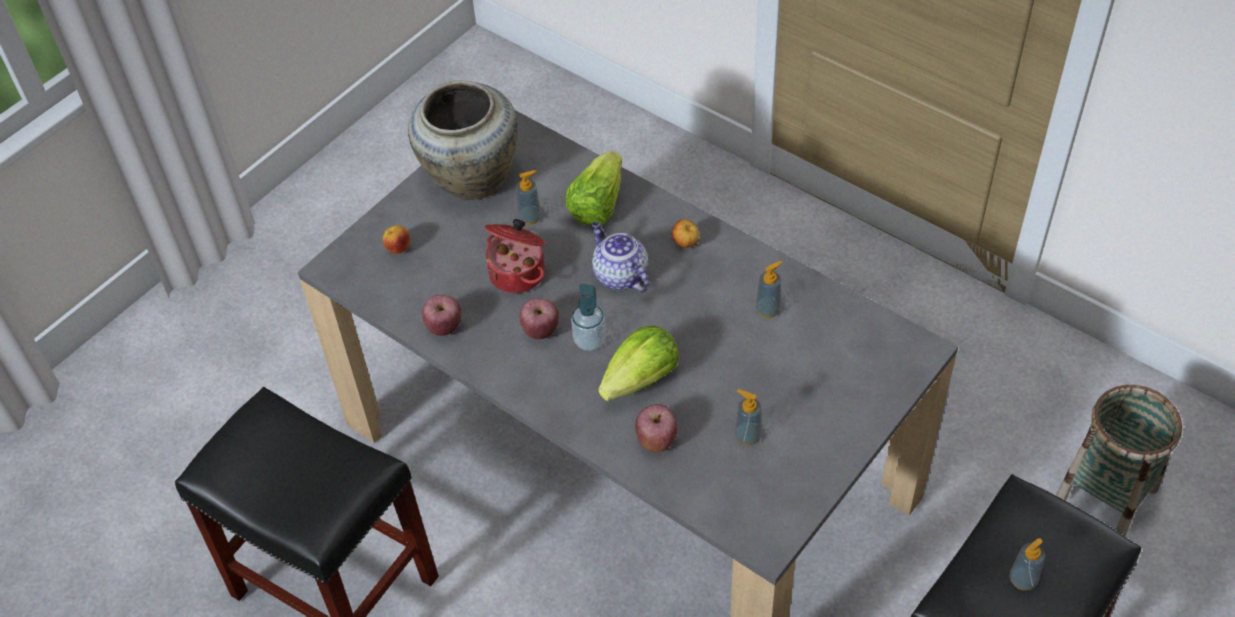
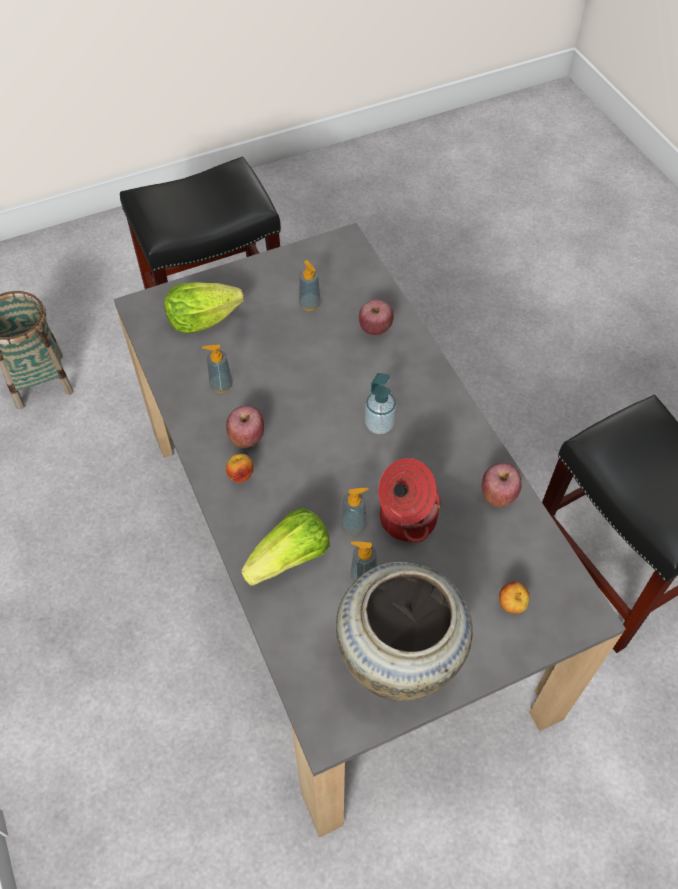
camera: 155 degrees left, 5 degrees up
(541, 330) = (415, 452): apple -> apple (246, 437)
(619, 275) = (318, 472): teapot -> none
(641, 380) = (358, 375): lettuce -> lettuce (202, 320)
(1022, 580) = (203, 199): soap dispenser -> soap dispenser (353, 525)

